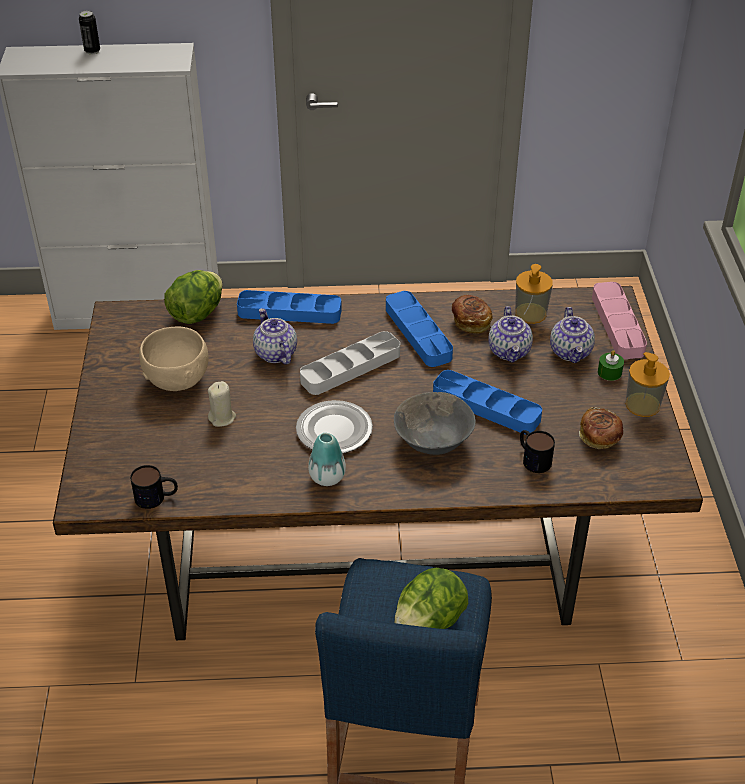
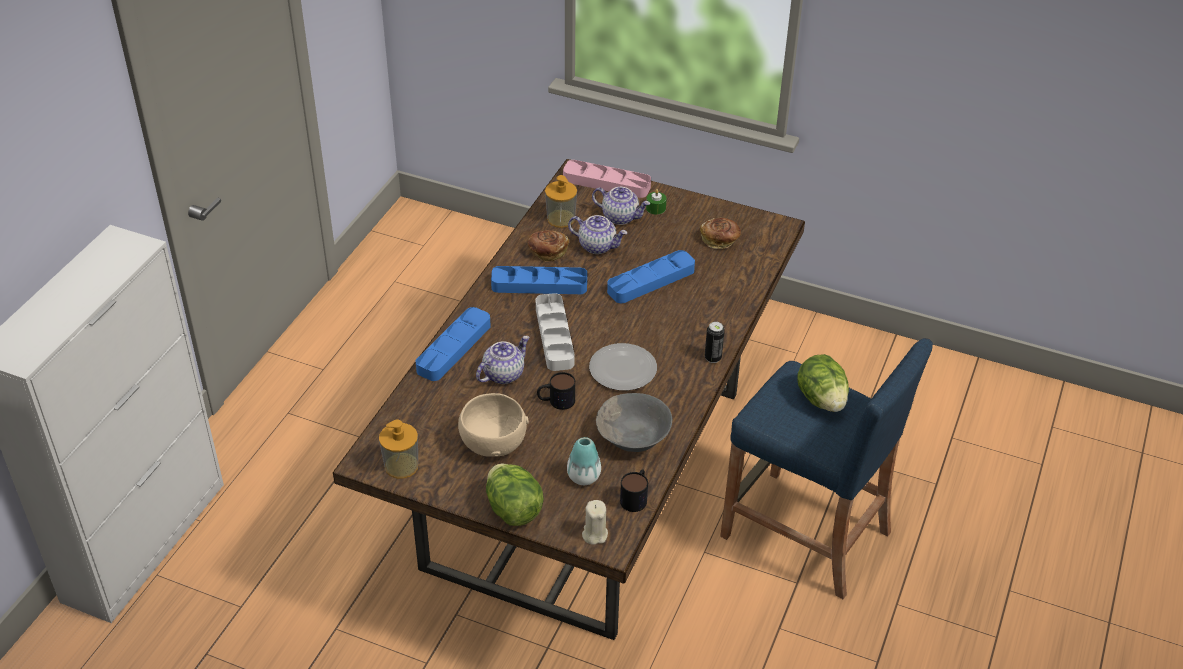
camera: 65 degrees left, 0 degrees up
(92, 51) = (51, 296): can -> can (713, 358)
(197, 314) = (410, 406): lettuce -> lettuce (513, 510)
(222, 418) = (564, 430): beige candle -> beige candle (594, 534)
(275, 353) = (503, 374): teapot -> teapot turned 135 degrees clockwise
(327, 477) = (674, 390): vase -> vase (583, 477)
(434, 440) = (670, 320): grey bowl -> grey bowl (634, 437)
(532, 458) = (720, 279): mug -> mug (556, 401)
(642, 405) = (700, 207): soap dispenser -> soap dispenser (401, 466)

